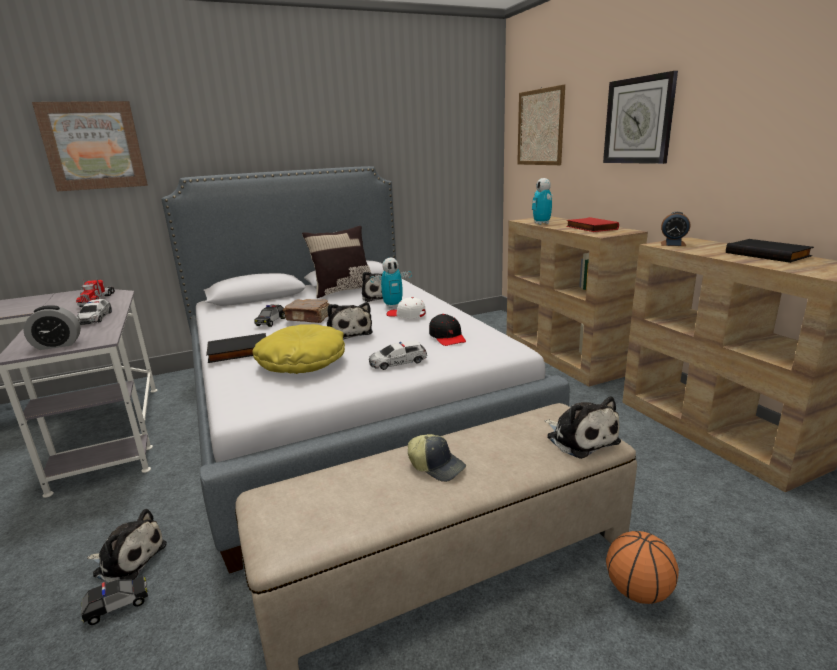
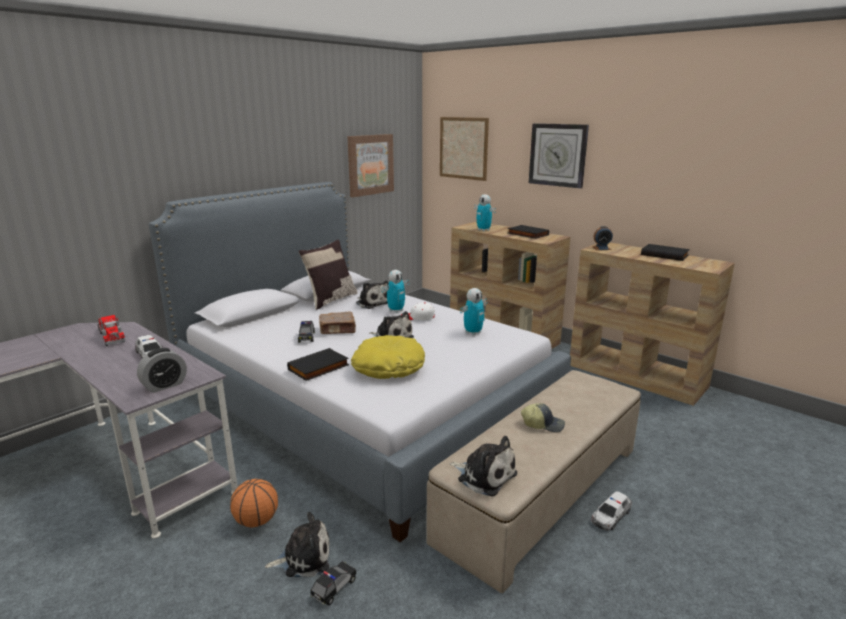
camera: 25 degrees left, 0 degrees up
(93, 146) = (78, 173): picture -> picture (370, 164)
(397, 362) = (461, 357): toy car -> toy car (610, 516)
(447, 337) = (473, 332): black cap -> toy robot
(580, 438) = (607, 390): plush toy -> plush toy (484, 476)
(590, 228) = (527, 234): red book -> black book
(637, 591) = (657, 478): basketball -> basketball (256, 521)

